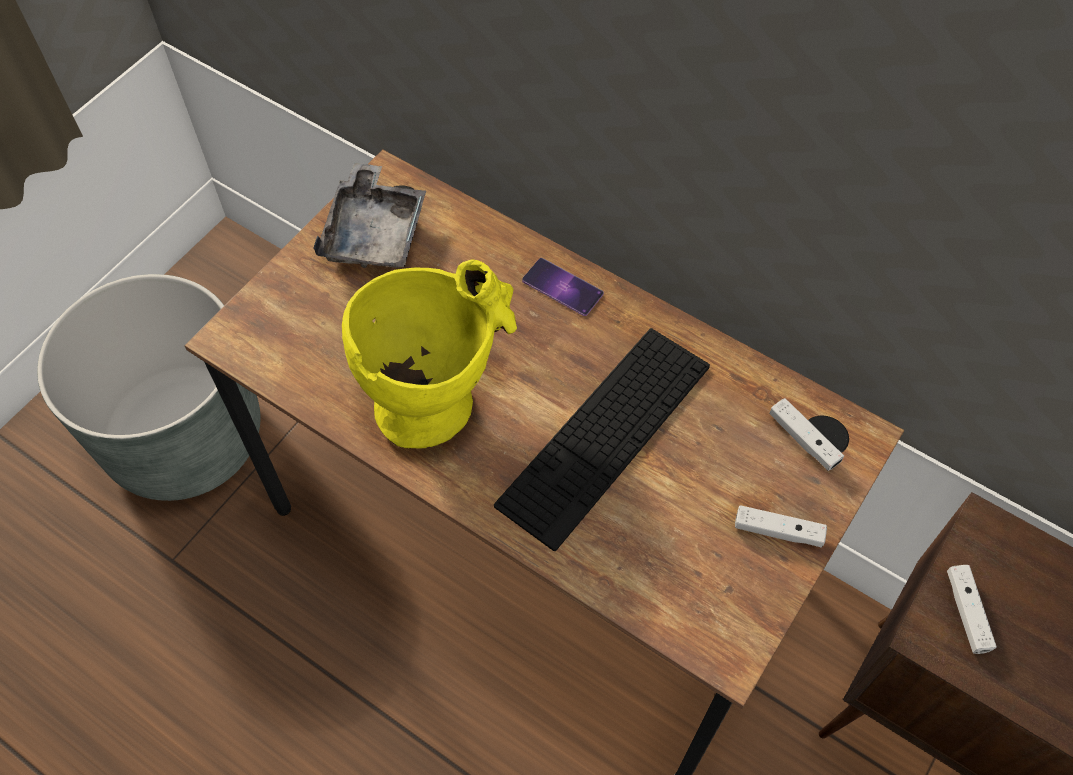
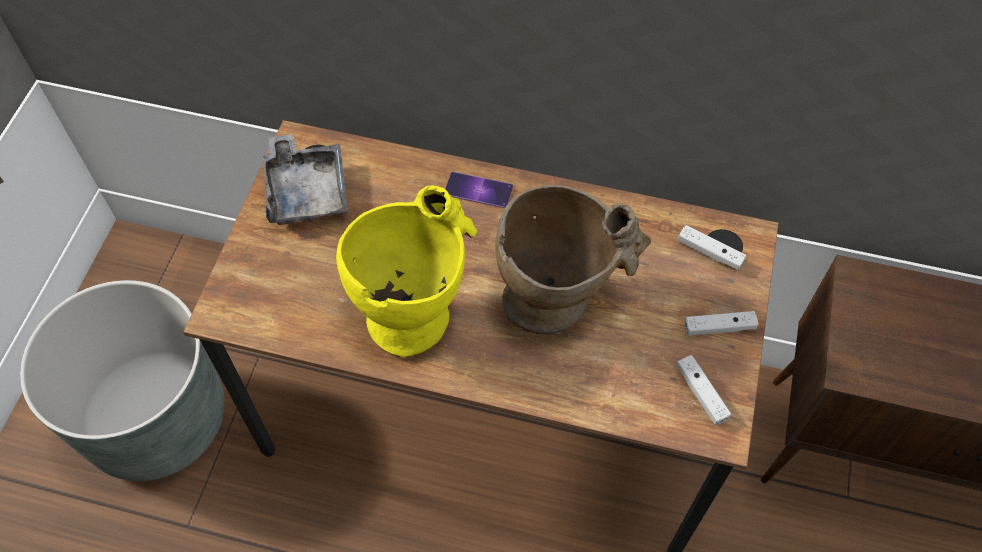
camera: 20 degrees left, 0 degrees up
(605, 434) = (560, 295): keyboard -> beige vase
(967, 612) = (868, 344): white game controller -> white game controller (701, 393)

